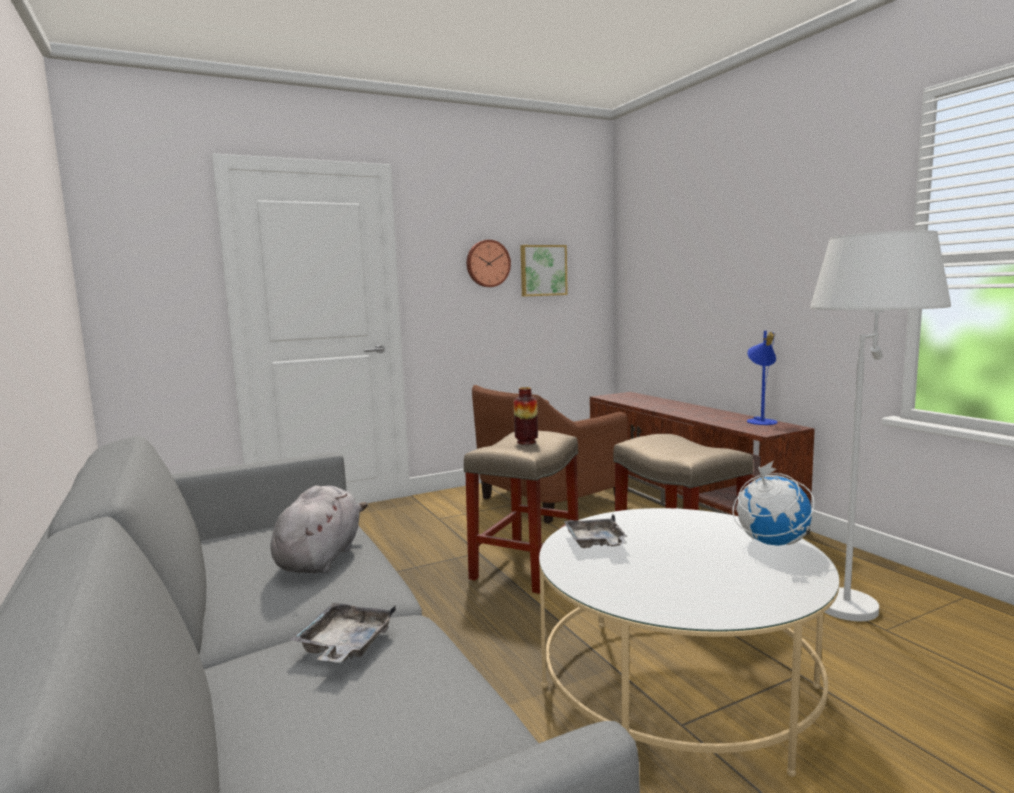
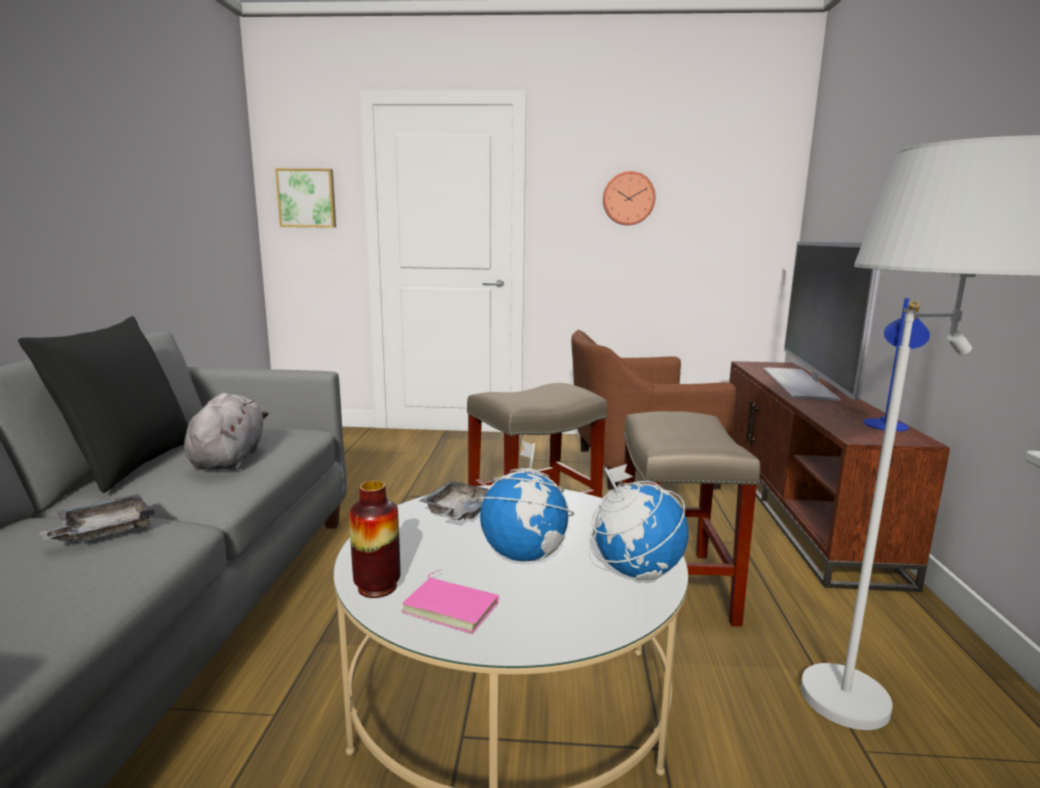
camera: 30 degrees right, 5 degrees up
(213, 591) = (130, 463): none -> black pillow
(321, 558) = (229, 459): grey plush toy -> grey plush toy turned 45 degrees counterclockwise
(526, 442) = (539, 395): vase -> vase (377, 587)
(542, 270) = (699, 208): picture -> picture (307, 198)
(665, 404) = (800, 383): none -> television
(693, 555) = (524, 554): none -> globe
(716, 597) = (453, 607): none -> pink book

